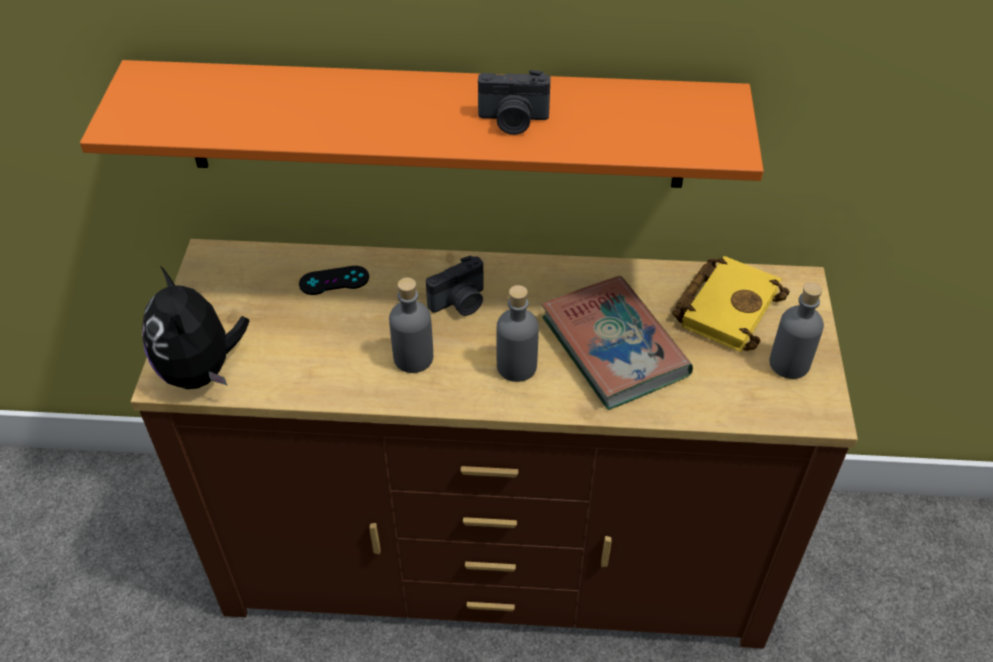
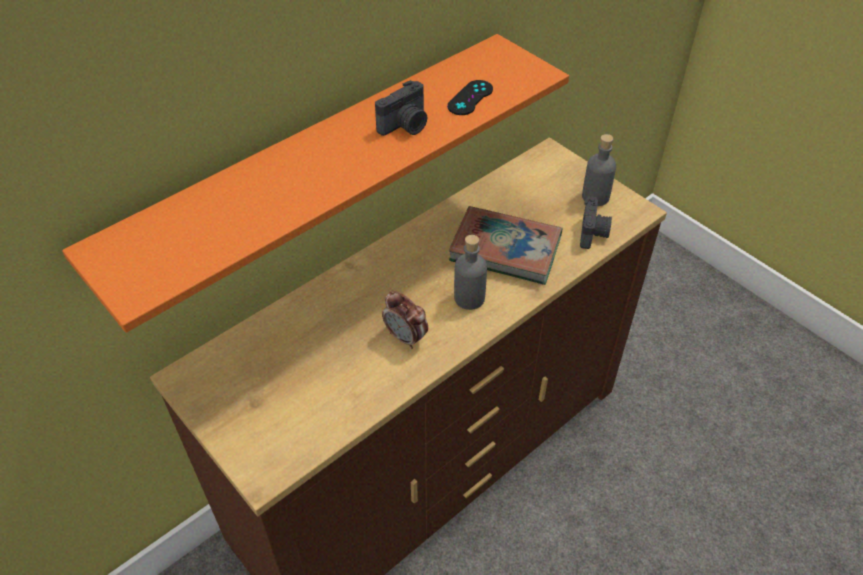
camera: 45 degrees left, 0 degrees up
(202, 371) = (281, 450): plush toy -> none
(334, 281) = (294, 330): black game controller -> black game controller (470, 98)
(413, 358) = (406, 337): grey bottle -> alarm clock
(460, 303) = (391, 286): camera -> camera (593, 233)
(726, 306) = (531, 188): yellow book -> none

